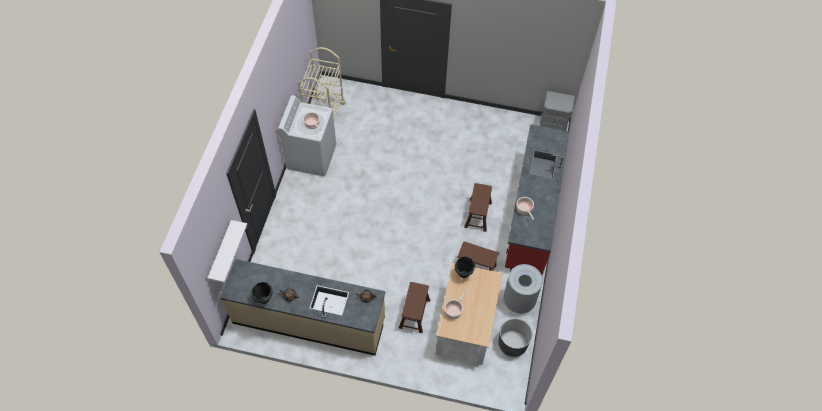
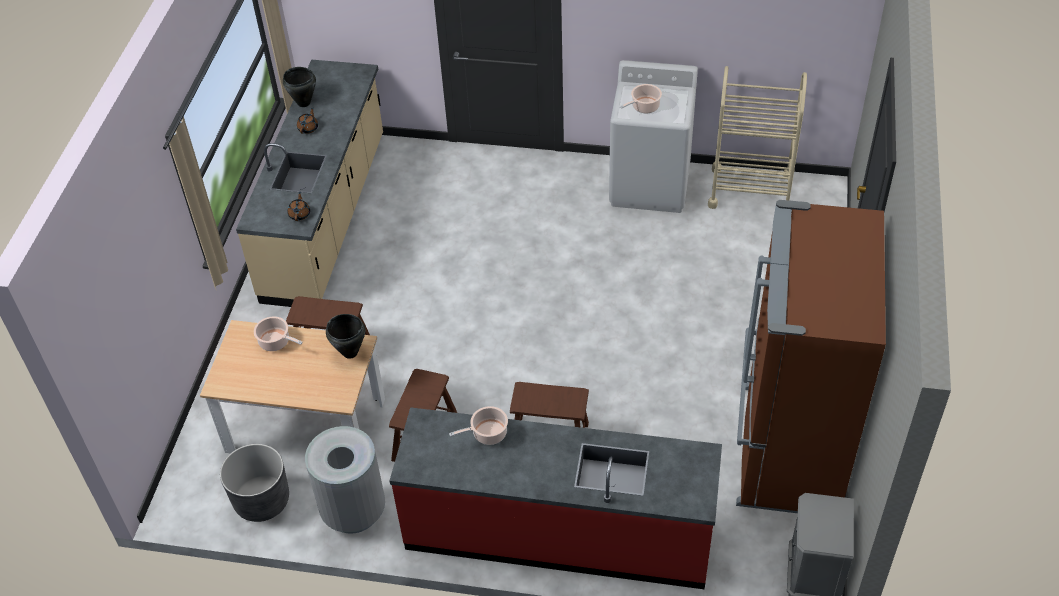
camera: 90 degrees right, 10 degrees down
(221, 252) = (356, 19): white shelf -> none
(489, 125) = (787, 450): none -> brown fridge

